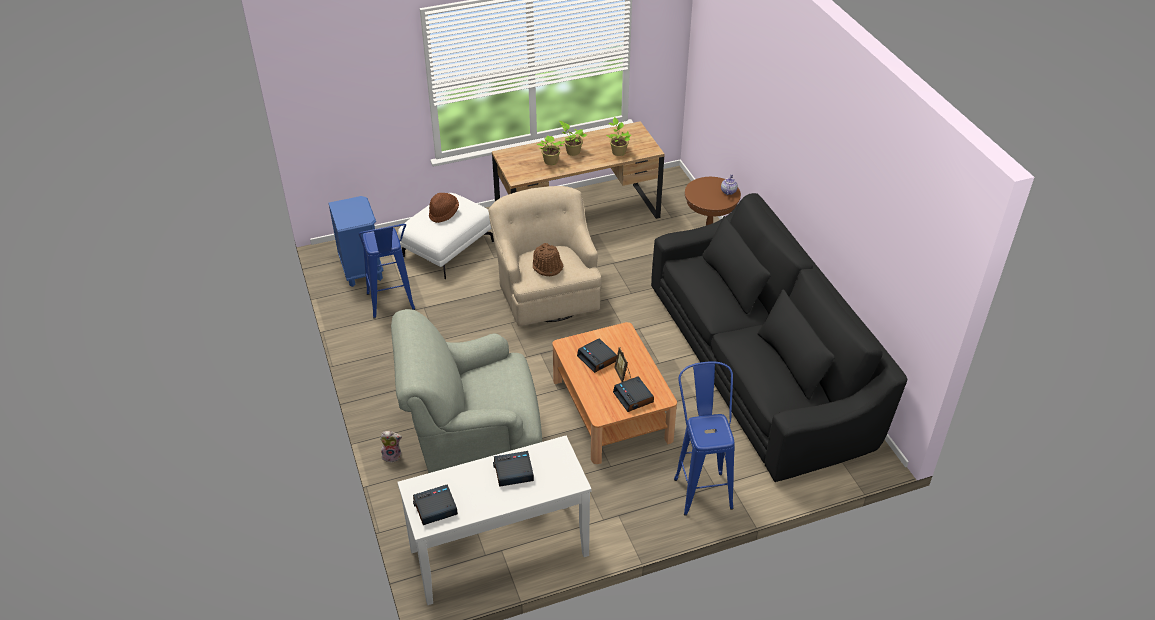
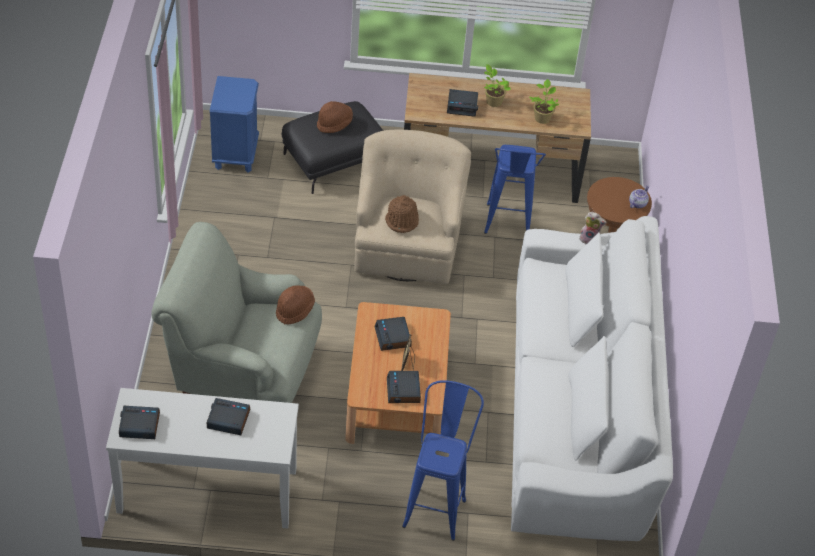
camera: 20 degrees right, 5 degrees up
(392, 307) = (244, 206): blue stool -> blue stool (507, 228)
(392, 455) = (162, 359): plush toy -> plush toy (590, 239)
(447, 248) = (333, 160): white ottoman -> black ottoman
(508, 363) = (294, 310): none -> brown hat
(550, 162) = (462, 106): potted plant -> alarm clock
(760, 365) = (579, 405): black sofa -> white sofa

